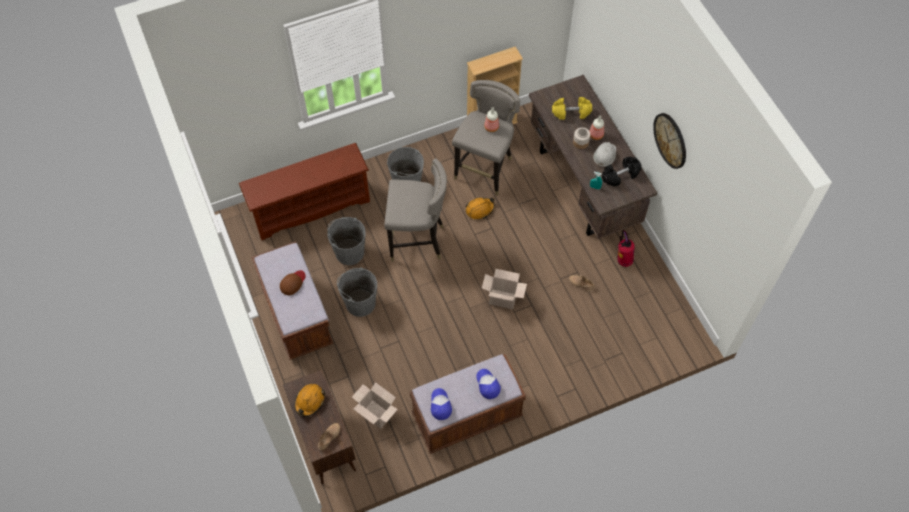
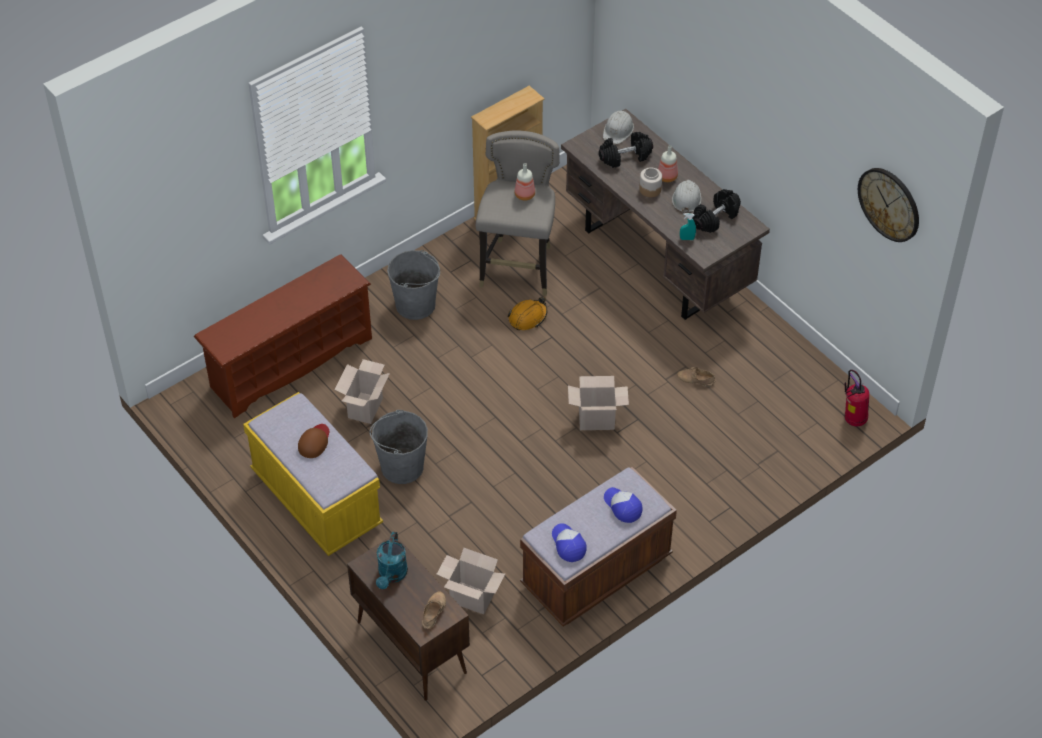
camera: 15 degrees left, 10 degrees down
(296, 314) = (316, 500): brown bench -> yellow bench
(309, 401) = (391, 575): orange hard hat -> turquoise watering can
(349, 252) = (364, 407): grey bucket -> cardboard box
(417, 241) = (455, 374): grey stool -> none
(571, 112) = (625, 156): yellow dumbbell -> black dumbbell
(572, 90) = (618, 130): none -> white hard hat
(623, 260) = (741, 340): fire extinguisher -> fire extinguisher (853, 420)
(670, 140) = (777, 144): wall clock -> wall clock (889, 204)

